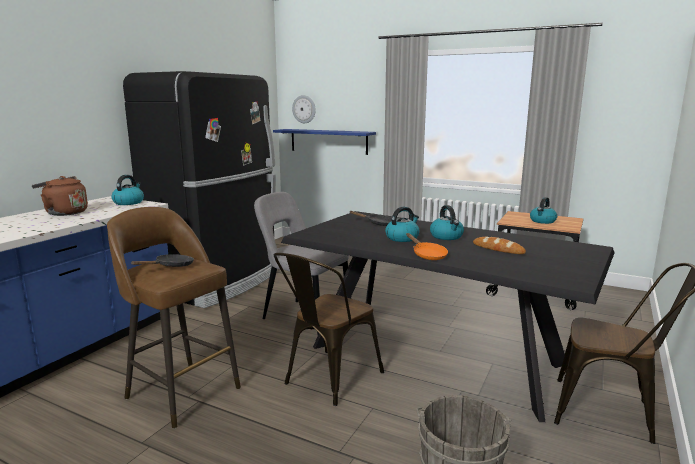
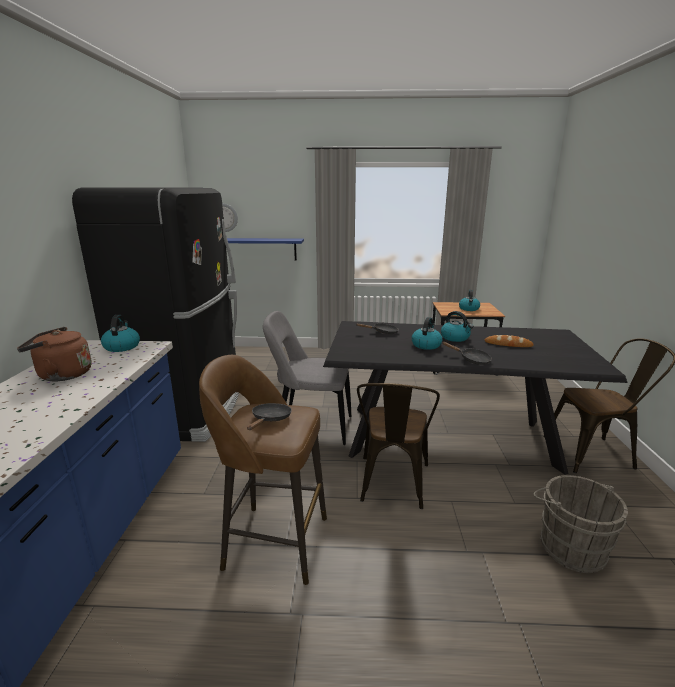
camera: 25 degrees left, 5 degrees up
(427, 255) = (471, 359): orange frying pan -> black frying pan

